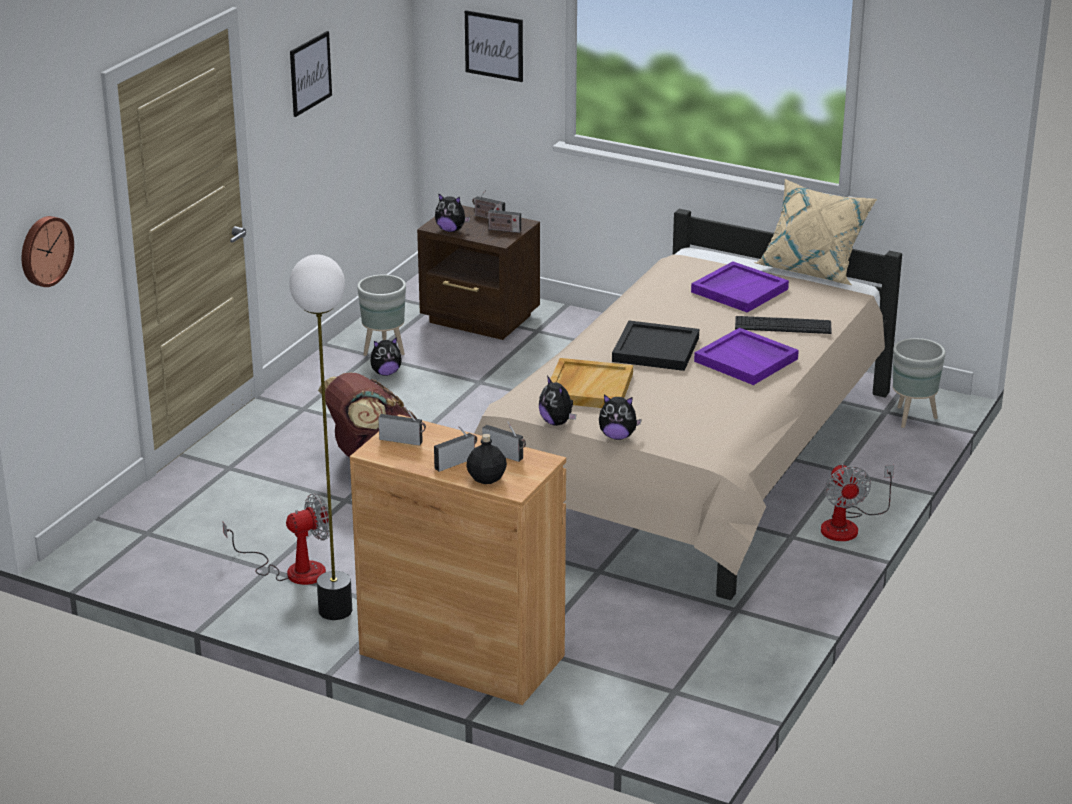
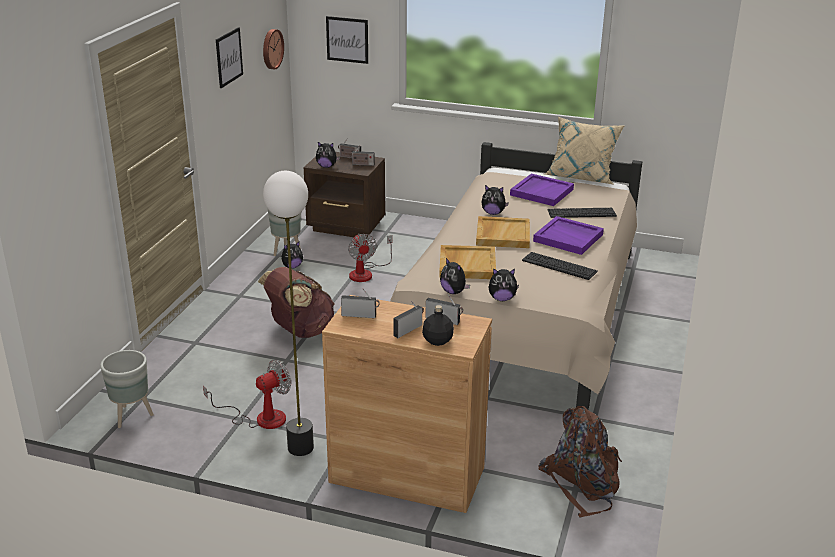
camera: 10 degrees left, 0 degrees up
(44, 250) = (49, 185): wall clock -> wall clock (271, 49)
(655, 349) = (502, 234): black tray -> beige tray
(656, 317) = (493, 213): none -> plush toy
(687, 685) = (583, 483): none -> brown backpack
(715, 398) = (559, 266): none -> keyboard
(848, 525) = (643, 348): fan -> fan (366, 273)
(912, 417) = (652, 271): grey planter -> grey planter (132, 416)

